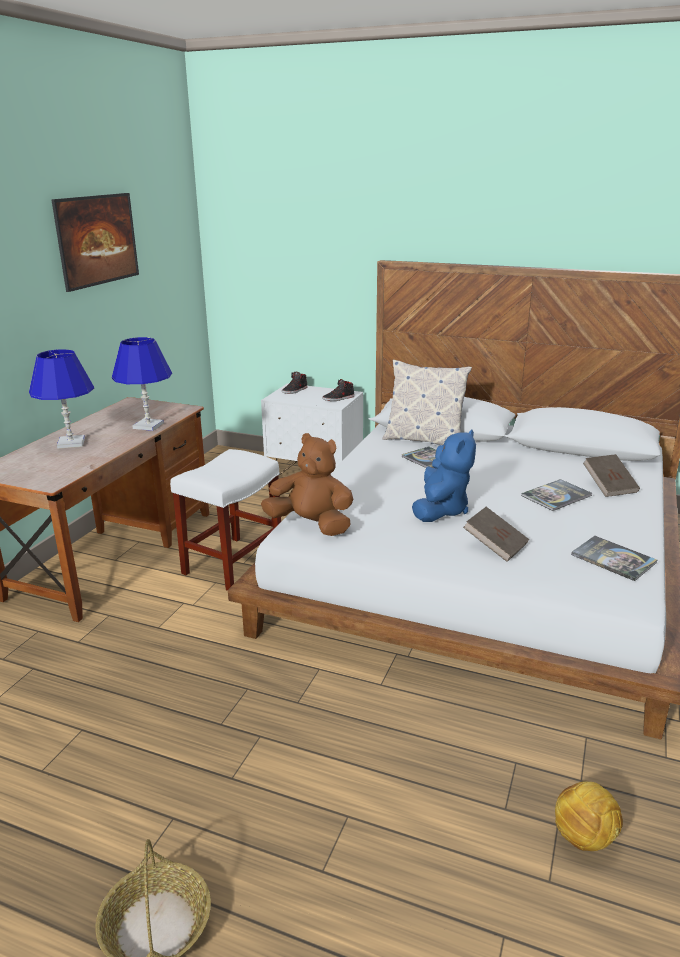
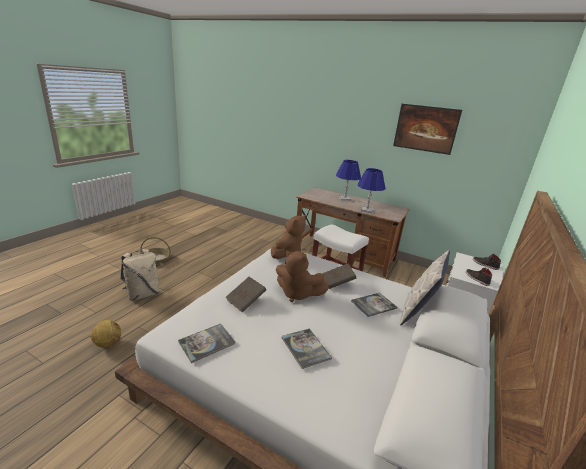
camera: 95 degrees right, 0 degrees up
(380, 863) = (142, 294): none -> beige backpack
(441, 510) = (297, 294): blue plush toy -> brown plush toy
(609, 486) = (323, 393): brown book -> brown book (338, 282)

